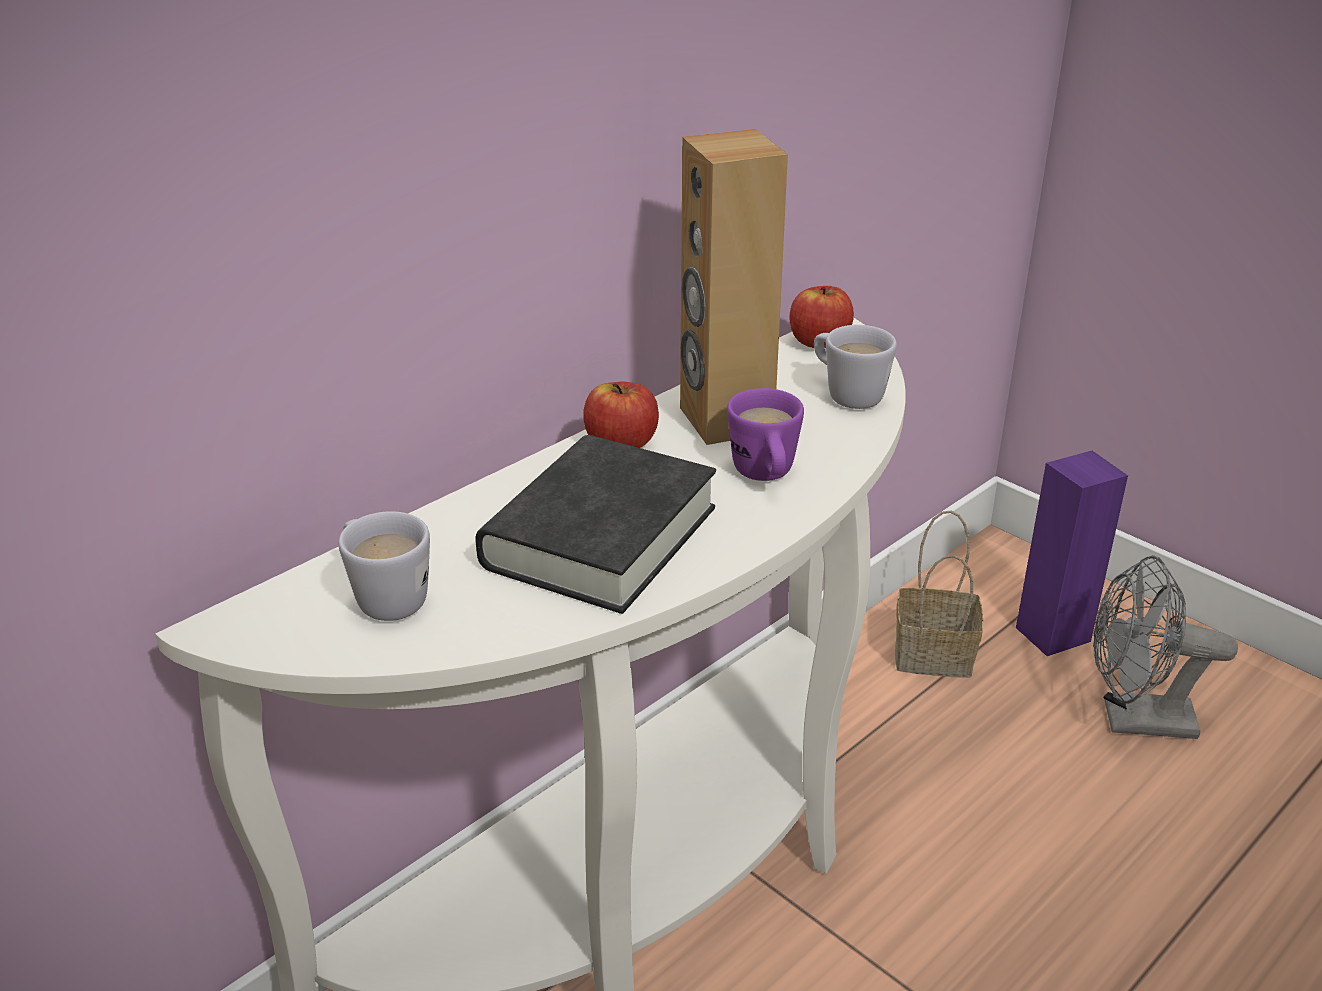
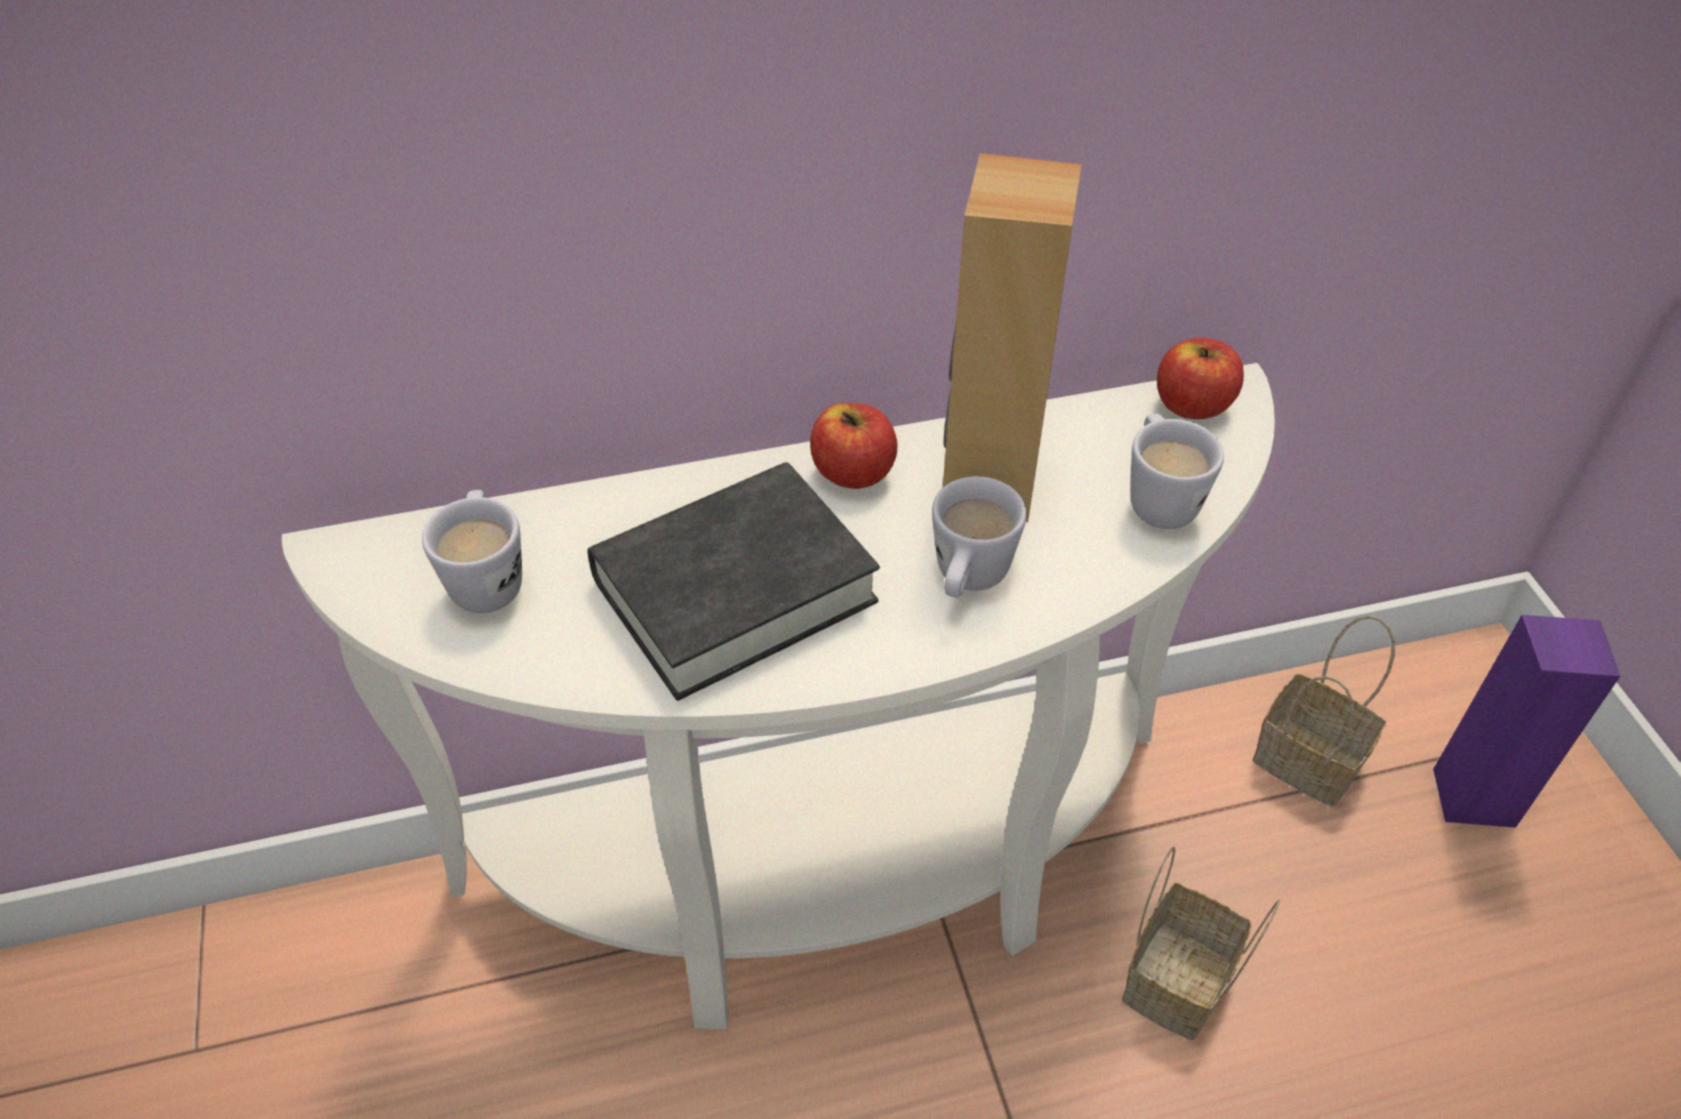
camera: 30 degrees right, 15 degrees up
(765, 476) = (967, 581): purple mug -> white mug
(955, 837) = (1177, 985): none -> basket
(1134, 720) = (1494, 951): grey fan -> none

